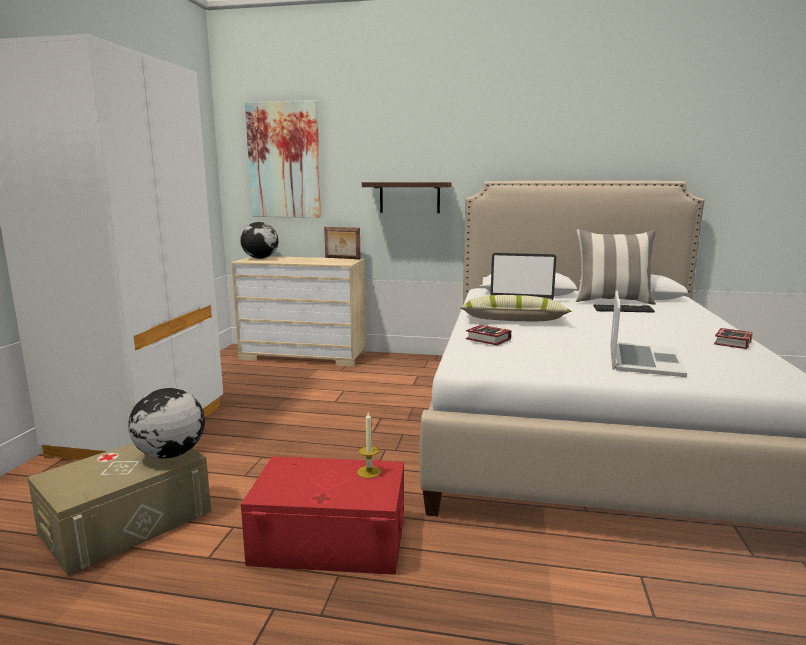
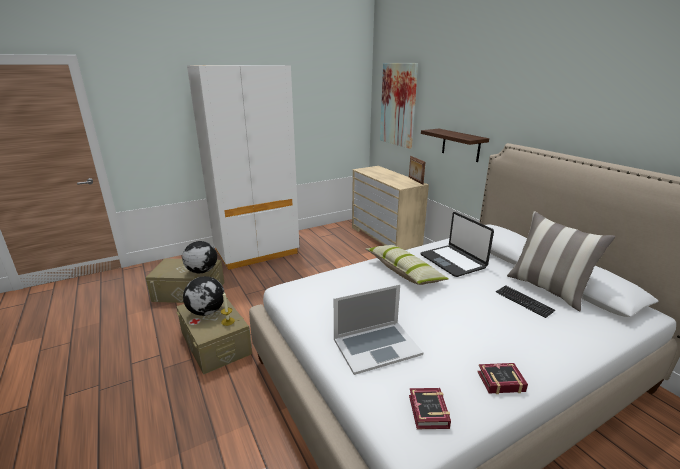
camera: 50 degrees right, 10 degrees up
(261, 258) = (374, 169): globe -> globe (207, 312)
(330, 539) = (215, 343): red storage box -> beige storage box
(489, 340) = (339, 279): book -> book (427, 413)

